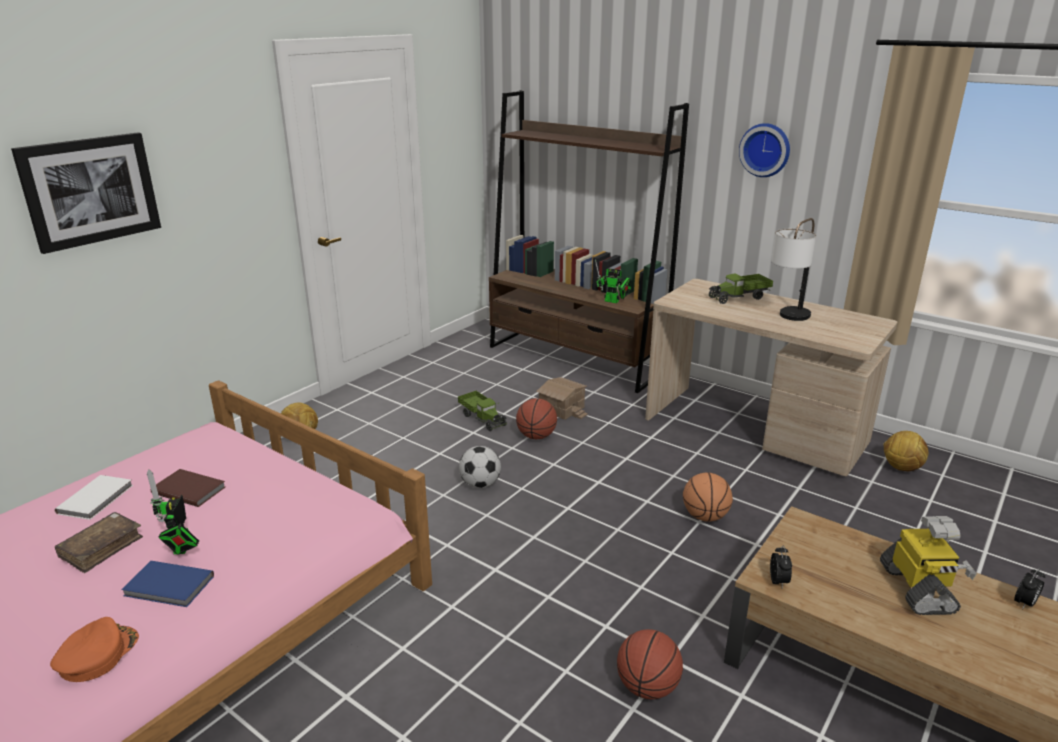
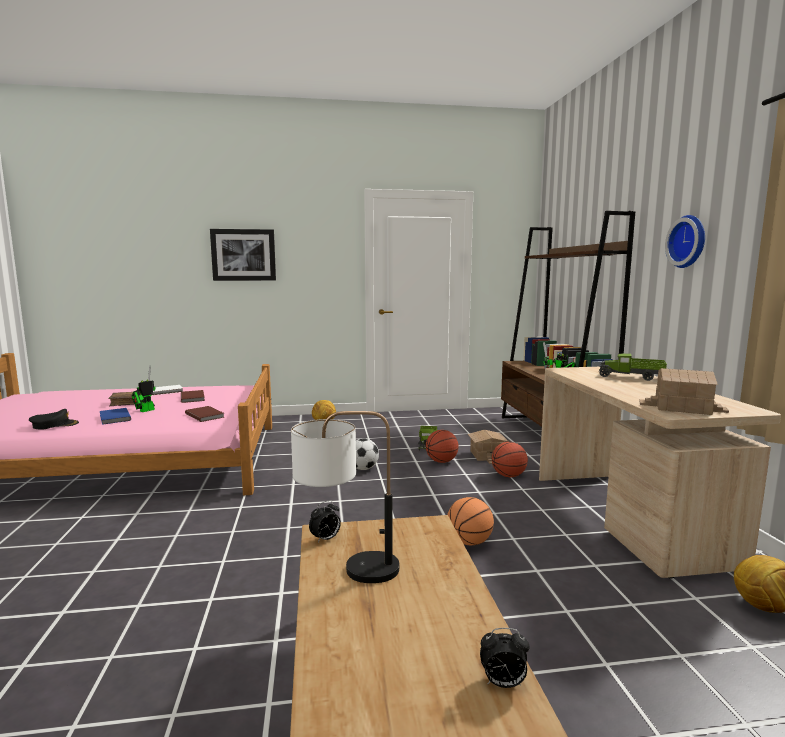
camera: 45 degrees right, 15 degrees down
(97, 655) = (54, 425): orange cap -> black cap
(304, 511) = (205, 415): none -> brown book
(647, 687) = (239, 595): basketball -> basketball (508, 476)
(787, 319) = (641, 391): table lamp -> table lamp (346, 569)
(845, 332) = (682, 406): none -> toy house
(918, 589) = (417, 605): toy robot -> none

